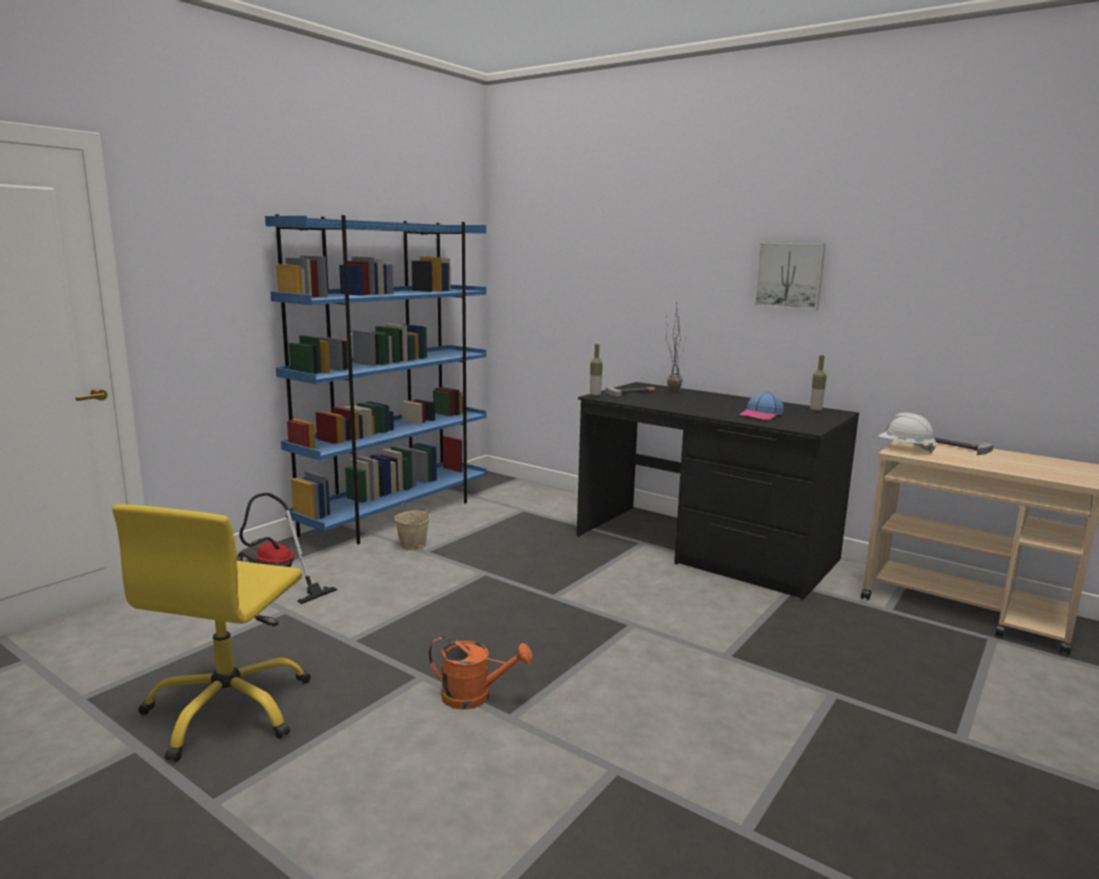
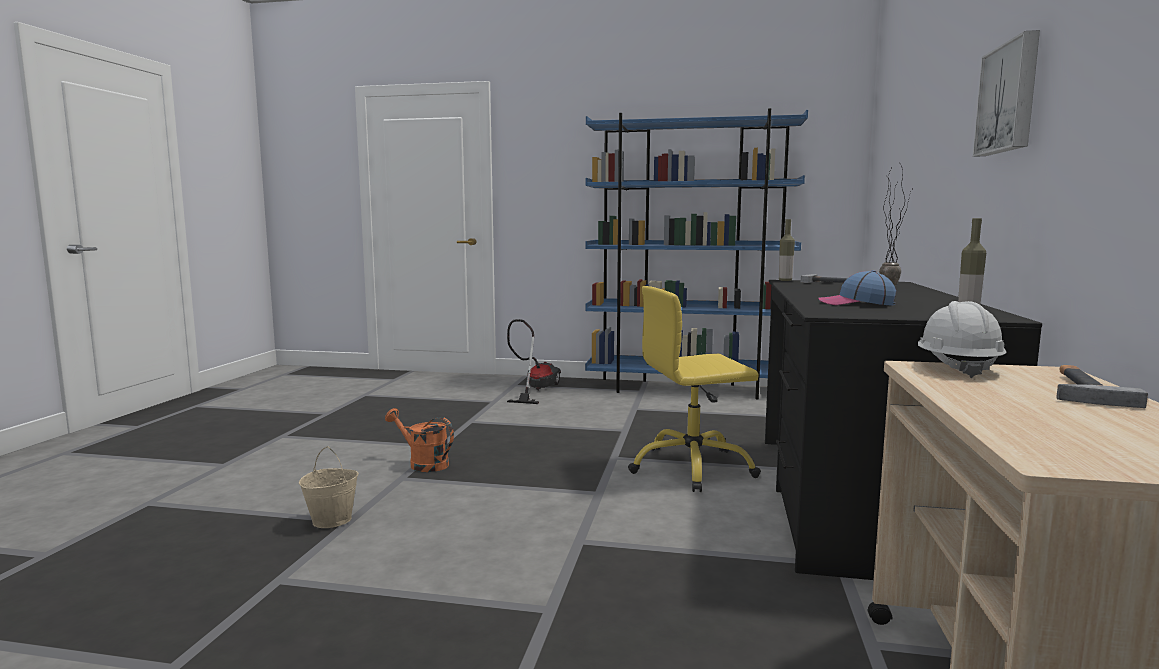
camera: 65 degrees right, 5 degrees down
(229, 709) = (370, 418): yellow office chair -> yellow office chair (692, 468)
(412, 545) = (639, 404): beige bucket -> beige bucket (332, 520)
(475, 697) = (423, 464): orange watering can -> orange watering can turned 135 degrees clockwise

